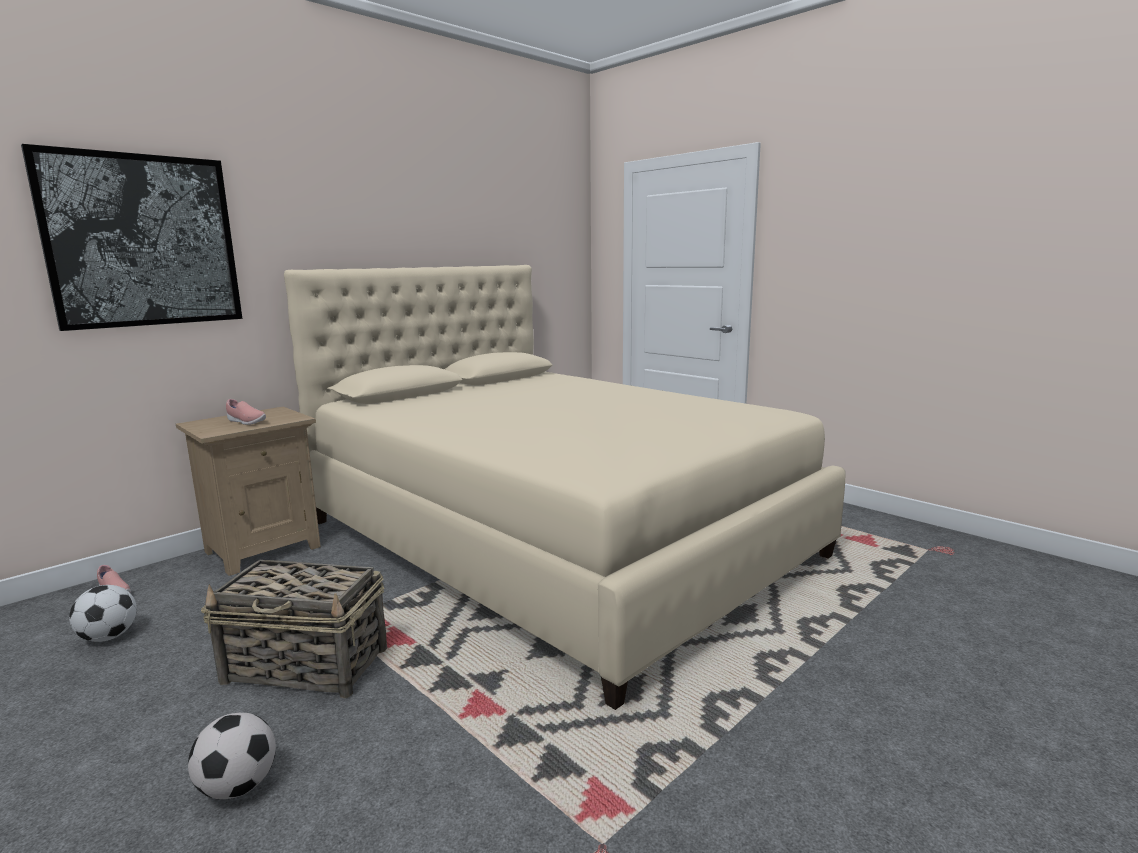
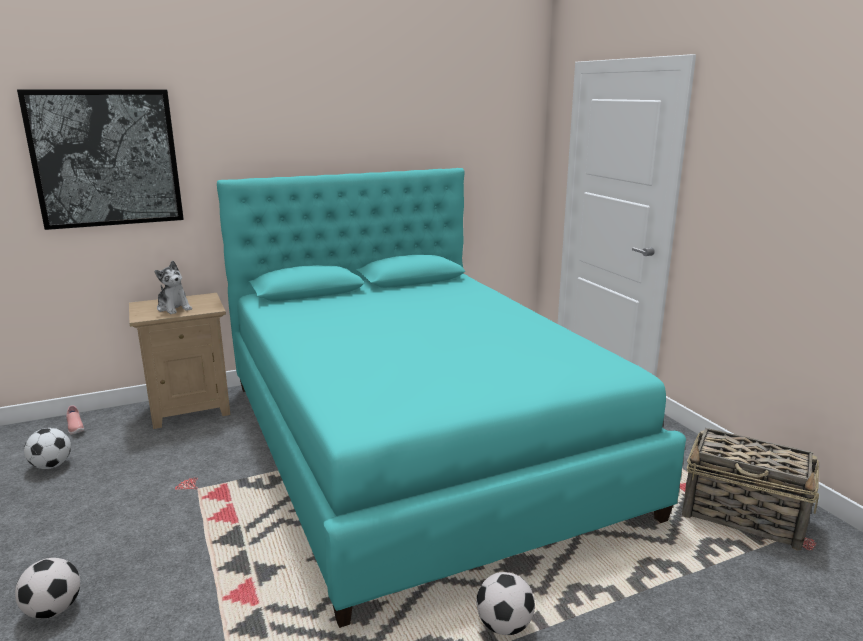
camera: 20 degrees right, 5 degrees up
(246, 422) = (174, 308): pink shoe -> plush toy
(307, 665) = (153, 523): basket -> basket (744, 516)
(554, 537) = (416, 442): beige bed -> turquoise bed
(771, 666) = (504, 626): none -> football

